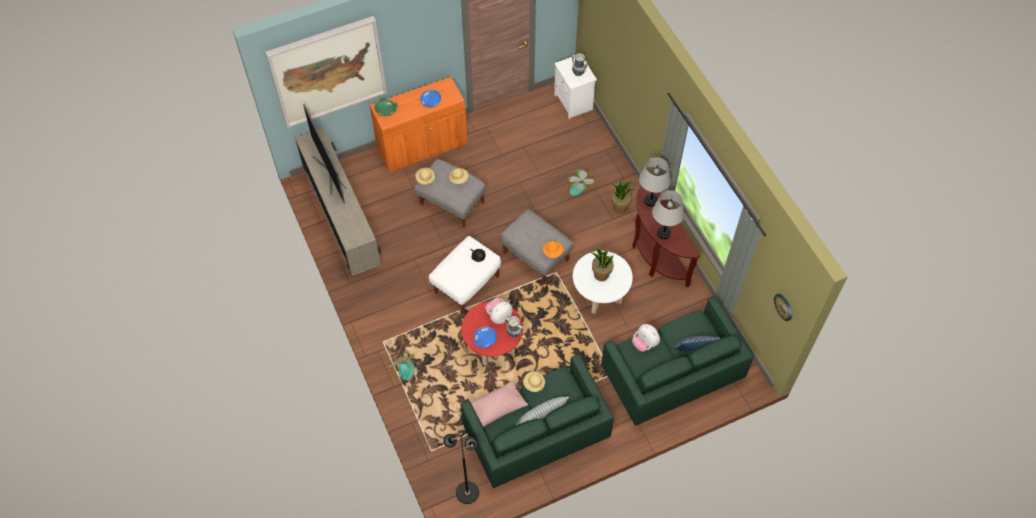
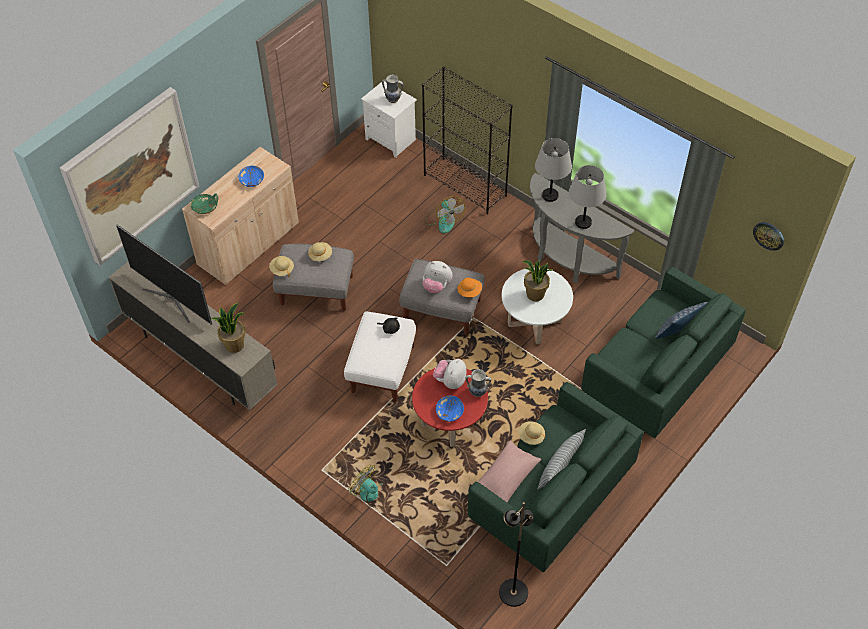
camera: 25 degrees left, 5 degrees down
(422, 147) = (249, 244): orange cabinet -> beige cabinet
(610, 162) = (465, 185): none -> black bookcase
(620, 207) = (502, 226): potted plant -> potted plant (234, 344)
(644, 343) = (623, 345): plush toy -> plush toy (436, 286)
(655, 255) = (567, 259): brown console table -> grey console table

